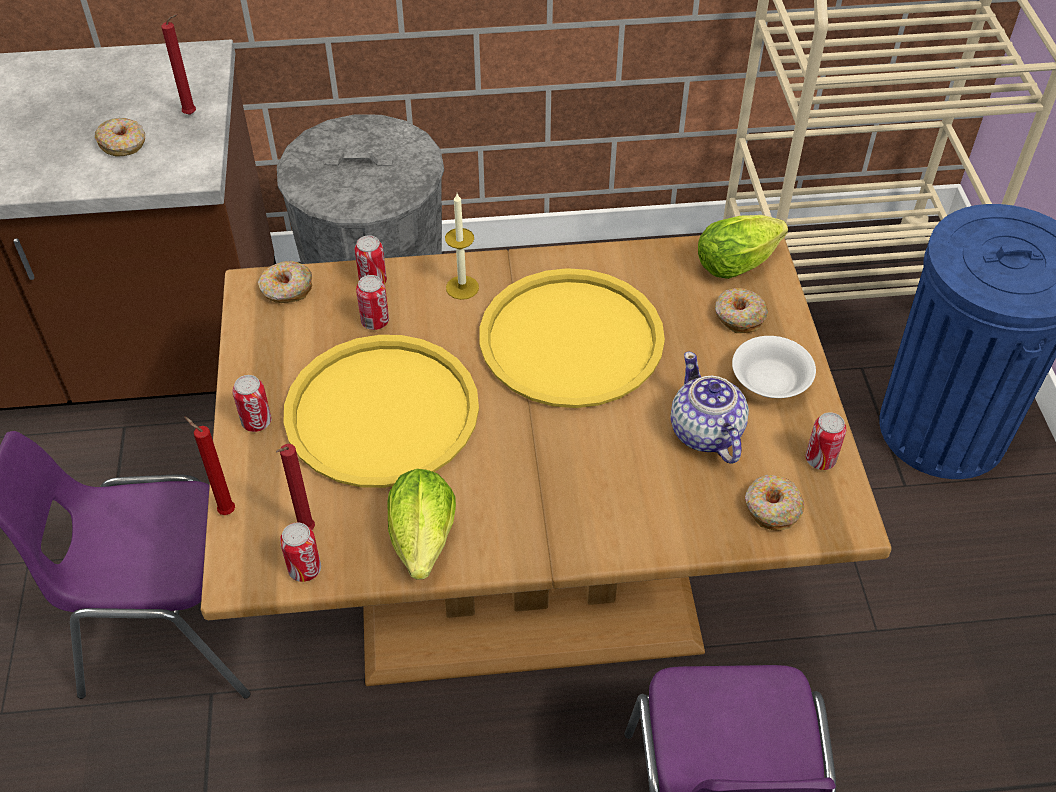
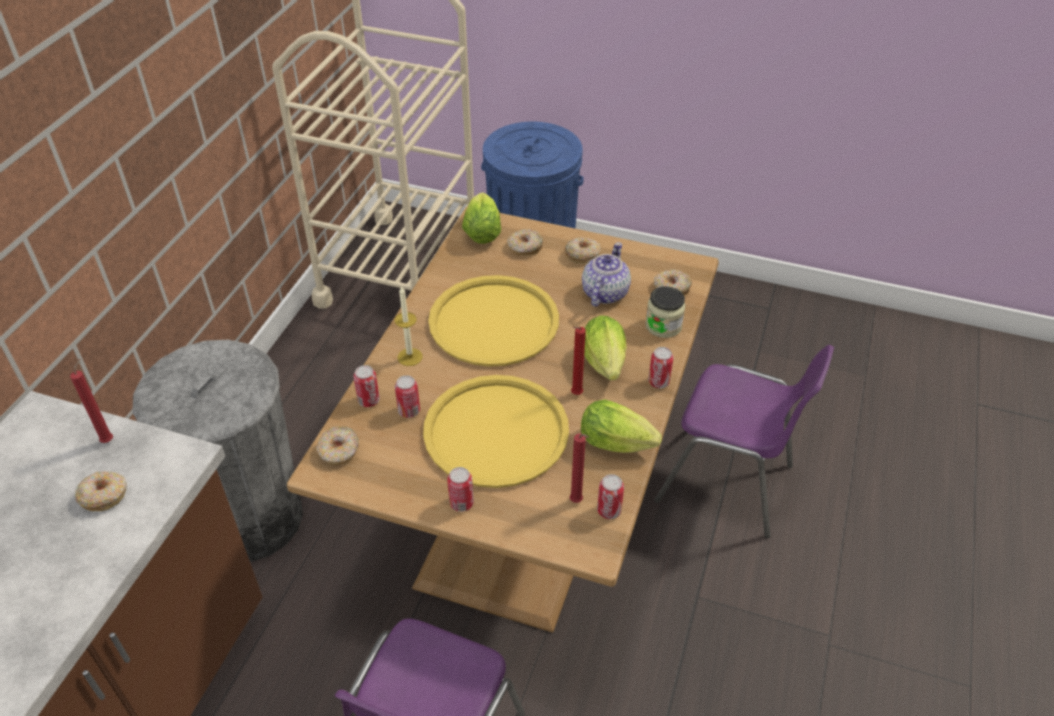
camera: 65 degrees left, 5 degrees down
(225, 510) = (534, 543): red candle -> red candle (575, 395)
(559, 482) = (605, 366): none -> lettuce
(683, 523) = (663, 326): none -> jar
(705, 433) = (604, 293): teapot -> teapot turned 105 degrees clockwise
(770, 382) = (582, 255): white bowl -> donut
(820, 459) = (648, 258): can -> can (658, 382)

